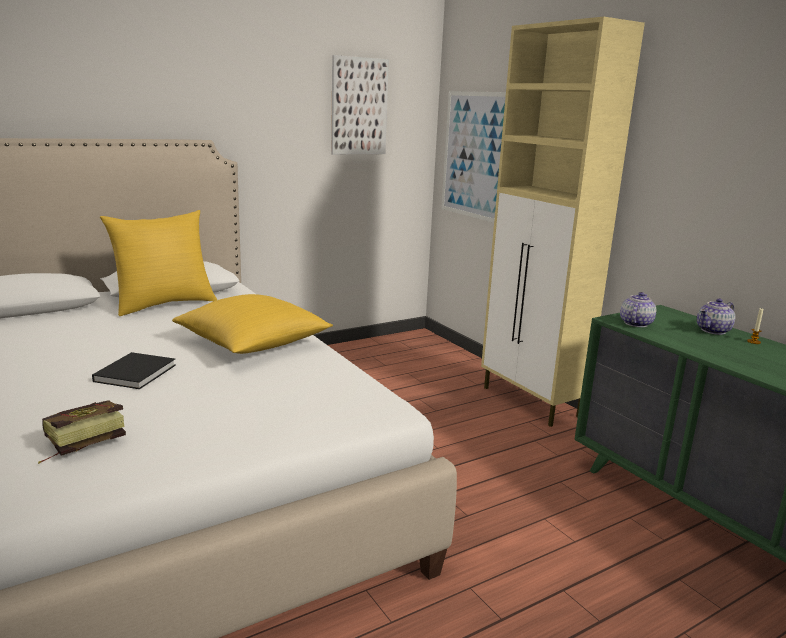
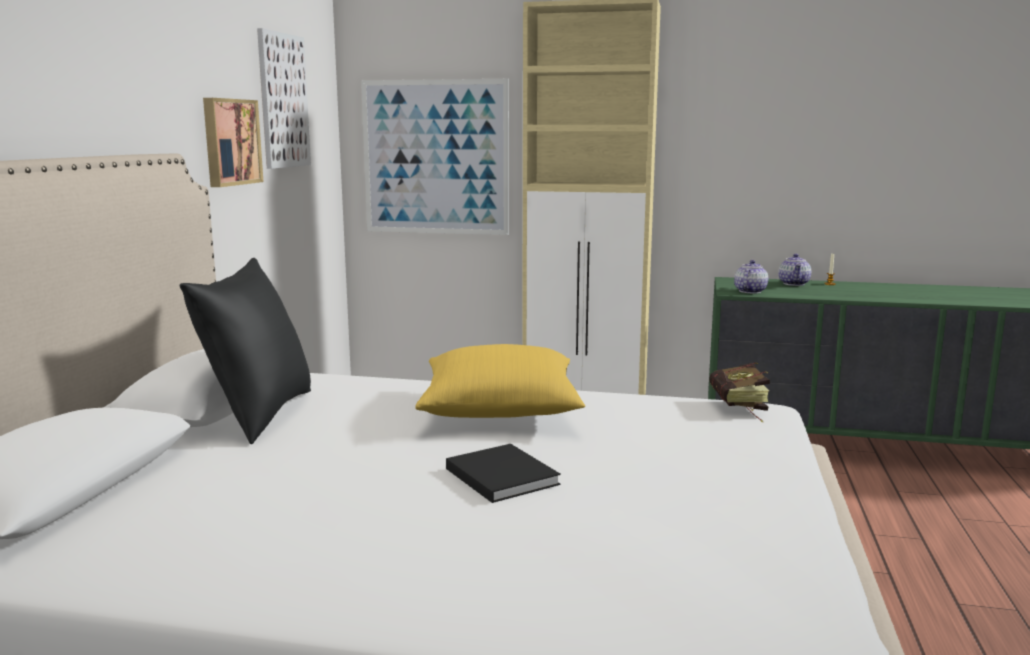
camera: 45 degrees left, 5 degrees down
(78, 445) = (697, 544): book -> book (740, 409)
(164, 304) = (258, 415): yellow pillow -> black pillow
(290, 134) = (230, 142): none -> picture
(635, 323) = (749, 291): teapot -> teapot turned 45 degrees clockwise

